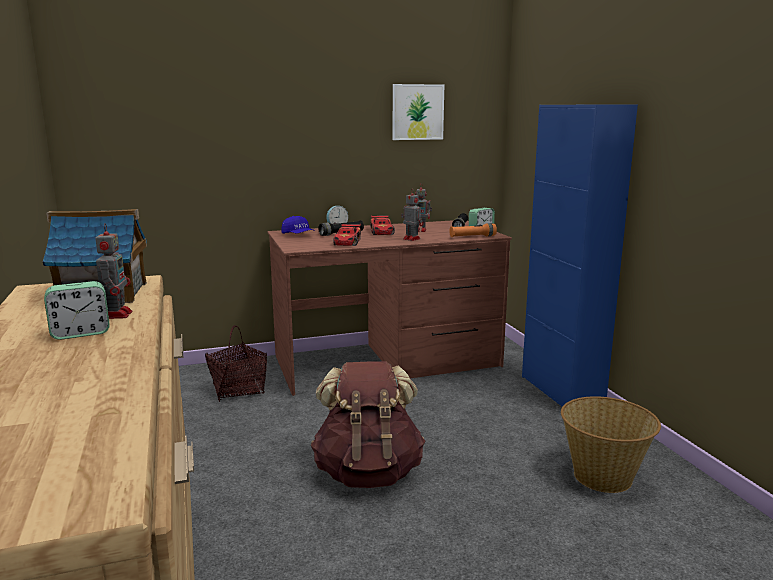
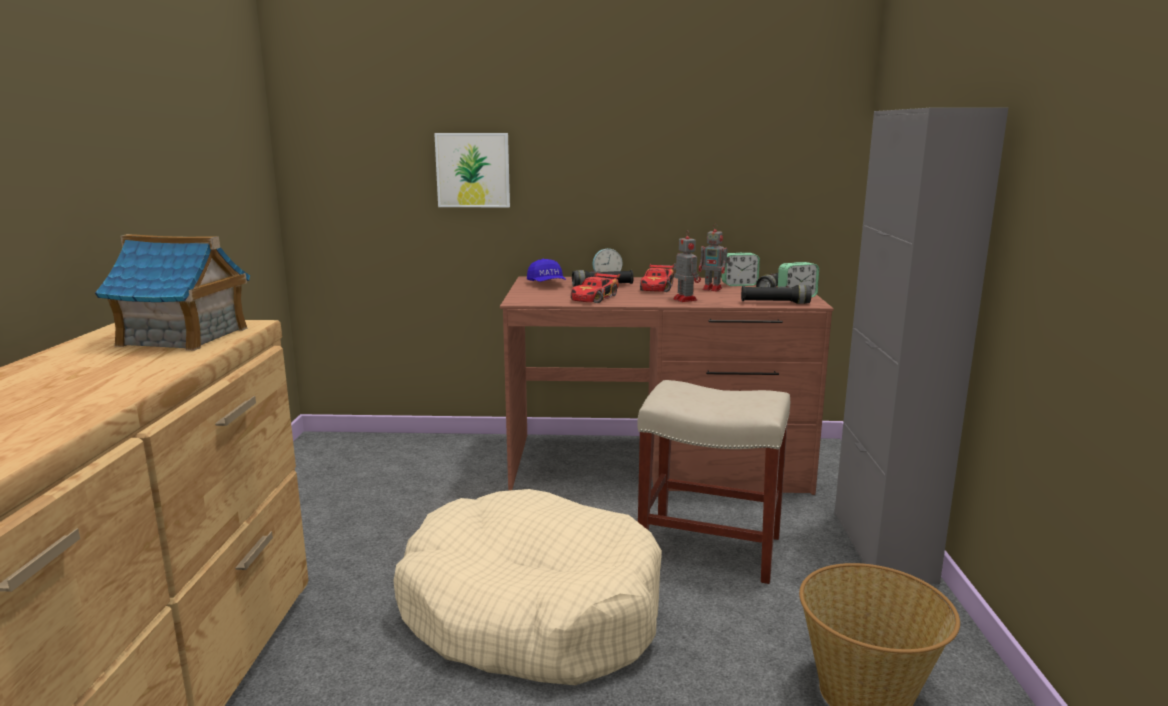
camera: 20 degrees right, 0 degrees up
(80, 333) = (82, 382): alarm clock -> alarm clock (739, 284)
(116, 314) = (154, 363): toy robot -> none
(238, 389) = (452, 472): basket -> none
(368, 472) = (530, 611): brown backpack -> beige dog bed
(417, 112) = (730, 124): picture -> picture (473, 170)
(457, 410) = (707, 547): none -> beige stool
(472, 237) = (775, 303): orange flashlight -> black flashlight
(561, 391) = (882, 546): blue cabinet -> grey cabinet

